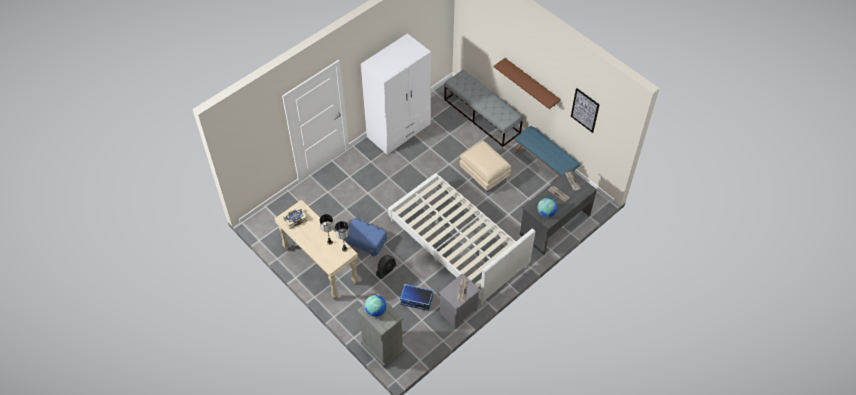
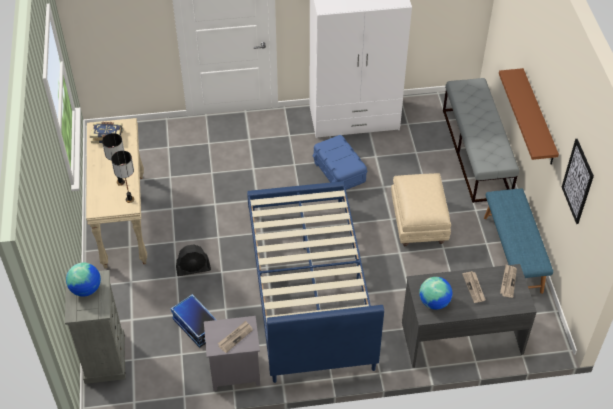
camera: 35 degrees right, 5 degrees down
(365, 242) = (200, 222): blue storage box -> blue storage box (339, 172)
(458, 244) = (309, 288): white bed -> blue bed

